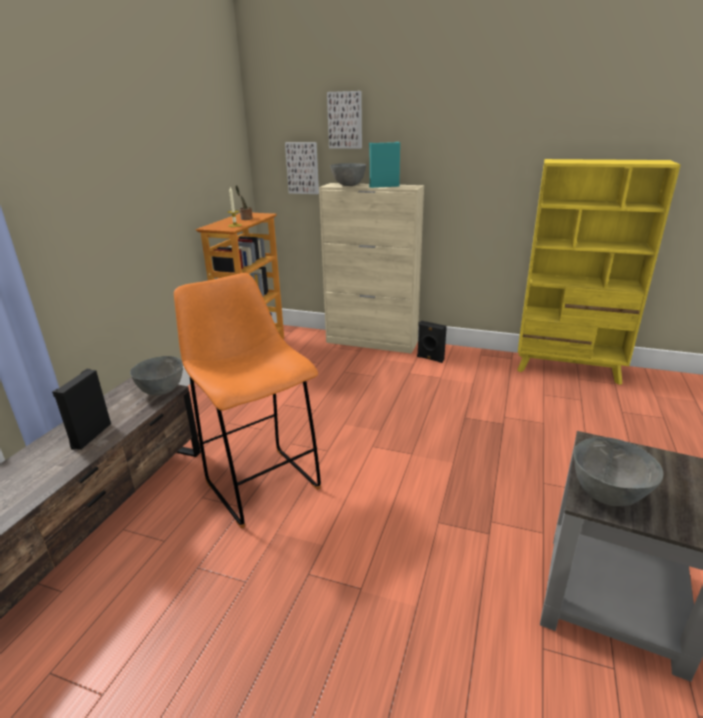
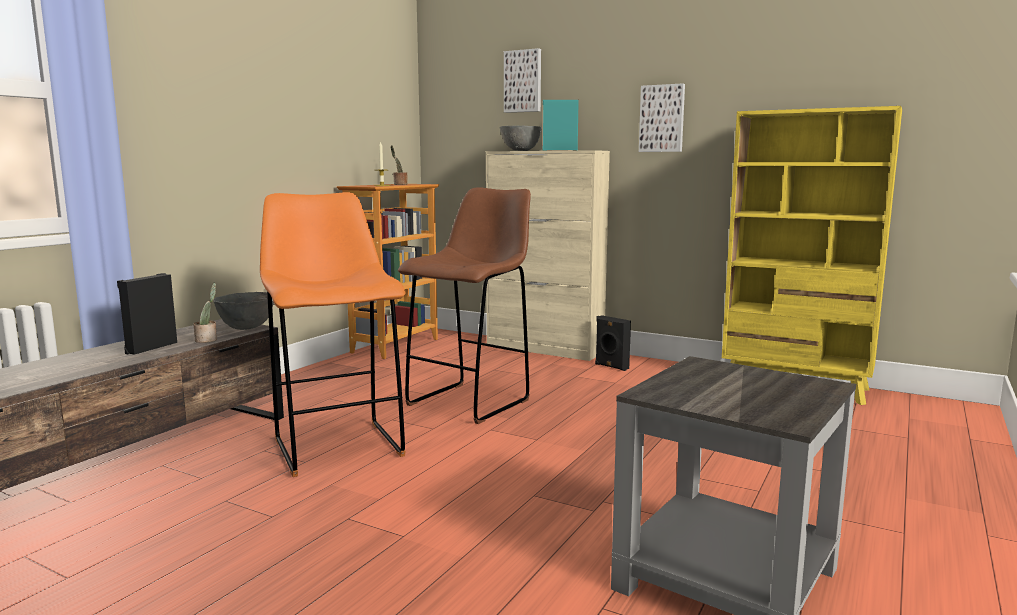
camera: 10 degrees right, 15 degrees down
(136, 415) = (207, 340): none -> potted plant
(303, 168) = (475, 136): picture -> picture (662, 118)
(343, 413) = (471, 401): none -> brown stool
(607, 495) = (678, 391): grey bowl -> none

